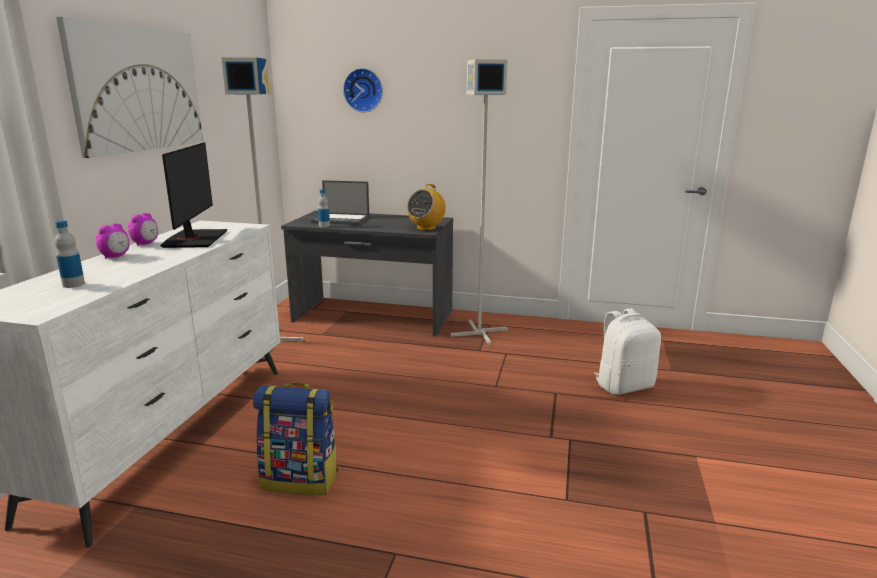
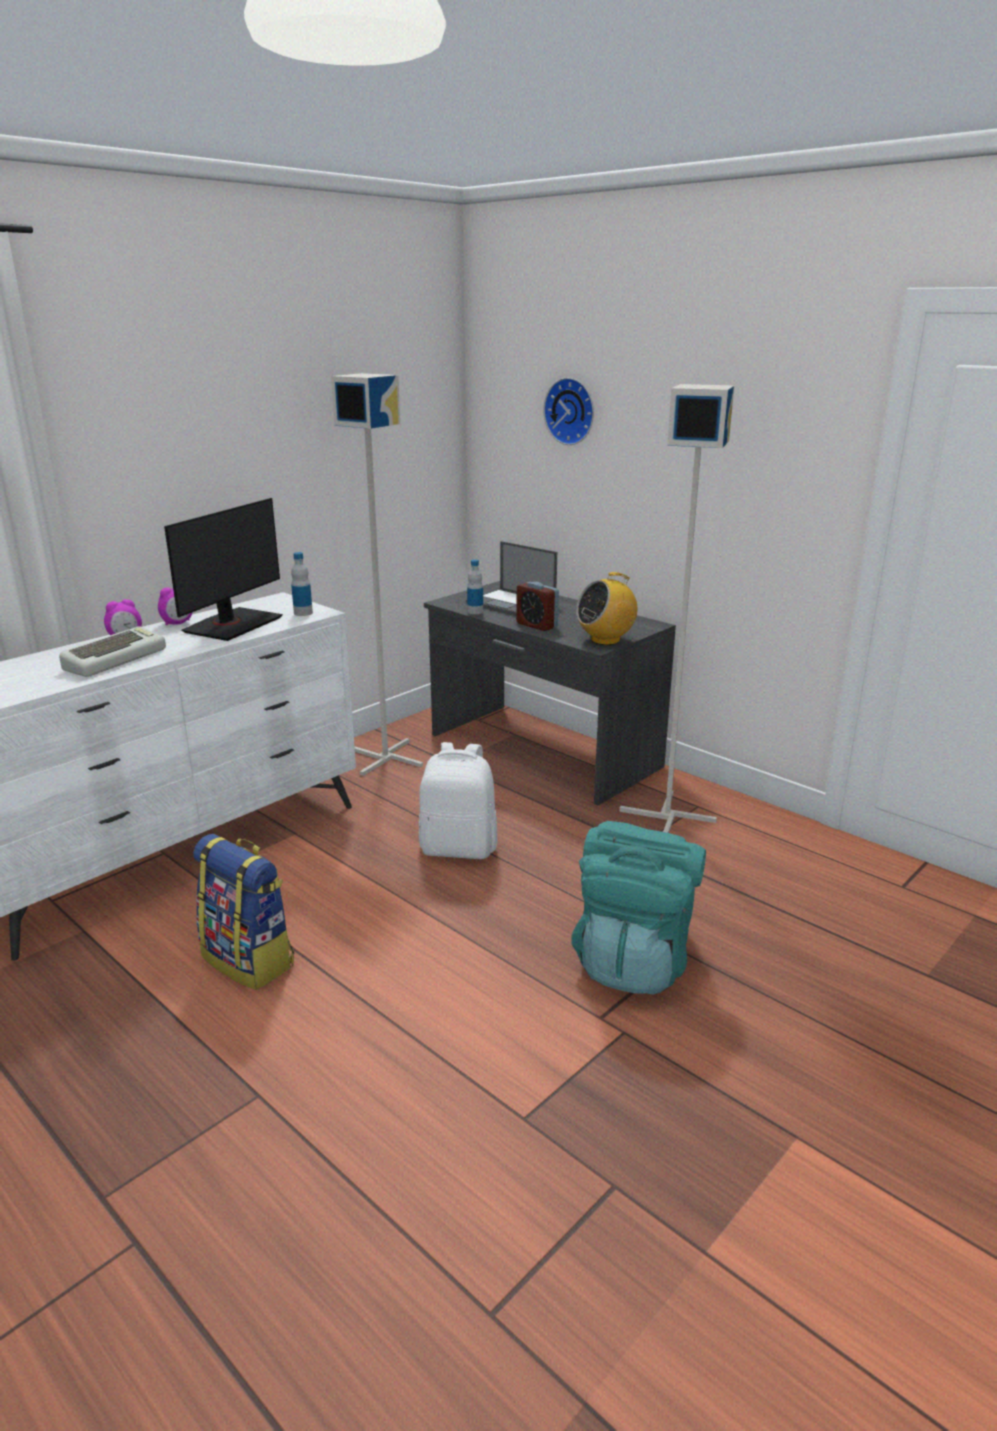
camera: 30 degrees right, 5 degrees up
(73, 284) = (39, 673): bottle -> bottle (303, 613)
(129, 267) = (115, 659): none -> keyboard
(138, 89) = (213, 423): picture -> none
(374, 227) = (537, 625): none -> alarm clock
(537, 404) = (634, 960): none -> turquoise backpack
(624, 386) = (807, 975): white backpack -> white backpack (459, 848)

